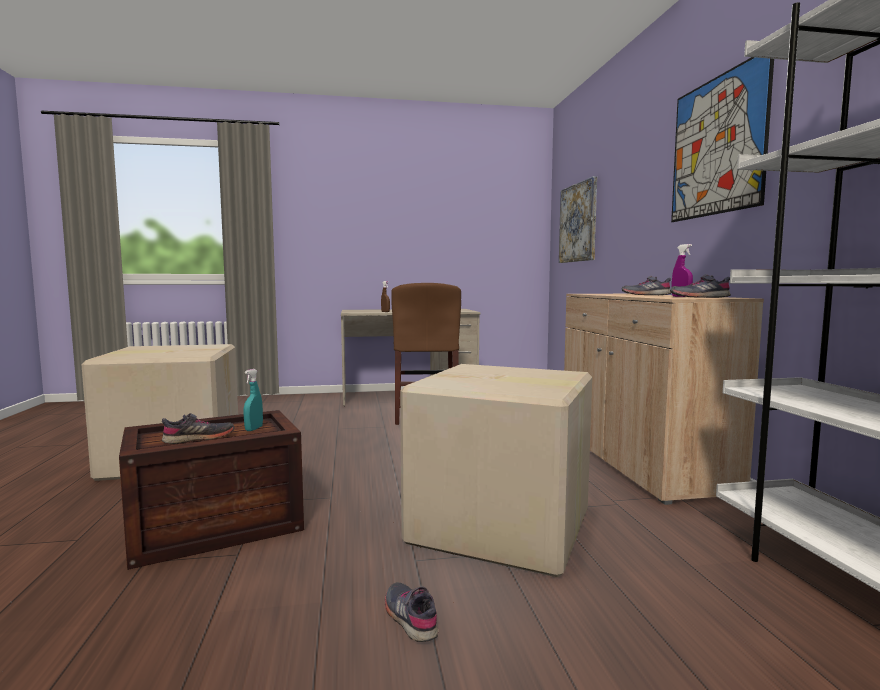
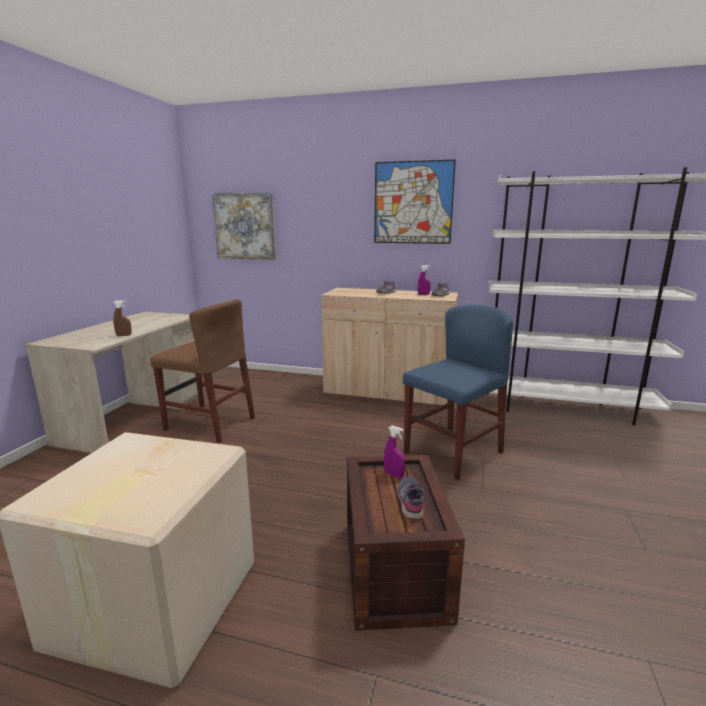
camera: 65 degrees left, 10 degrees up
(254, 429) = (393, 475): turquoise spray bottle -> purple spray bottle
(411, 618) = (542, 502): grey shoe -> none
(502, 527) = (453, 453): cardboard box -> blue chair

